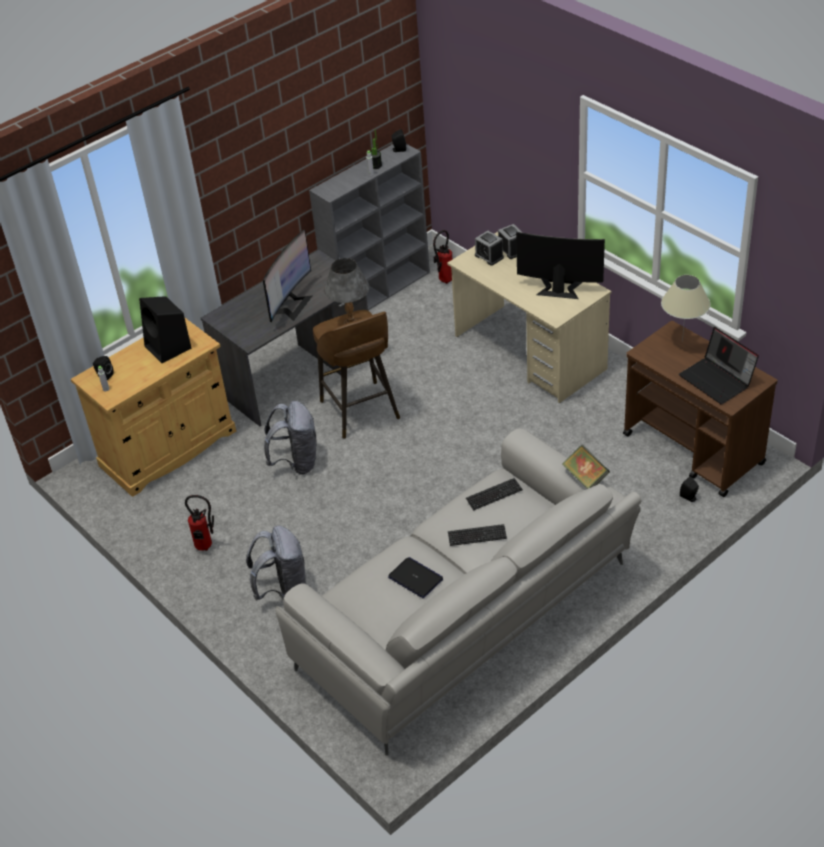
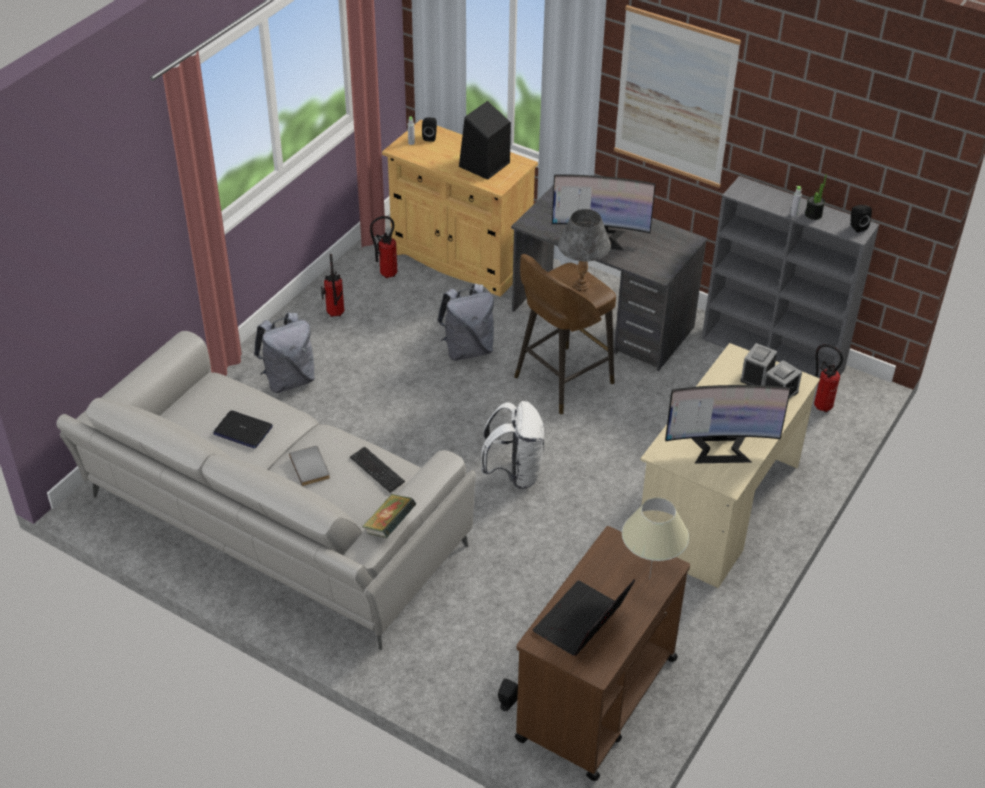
camera: 70 degrees right, 0 degrees up
(165, 503) = (385, 274): none -> fire extinguisher
(245, 174) = (674, 97): none -> picture
(416, 578) = (242, 430): laptop -> laptop turned 90 degrees clockwise
(456, 456) = (514, 473): none -> white backpack
(477, 536) = (311, 467): keyboard -> grey book
(559, 288) = (720, 449): monitor -> monitor turned 90 degrees clockwise

